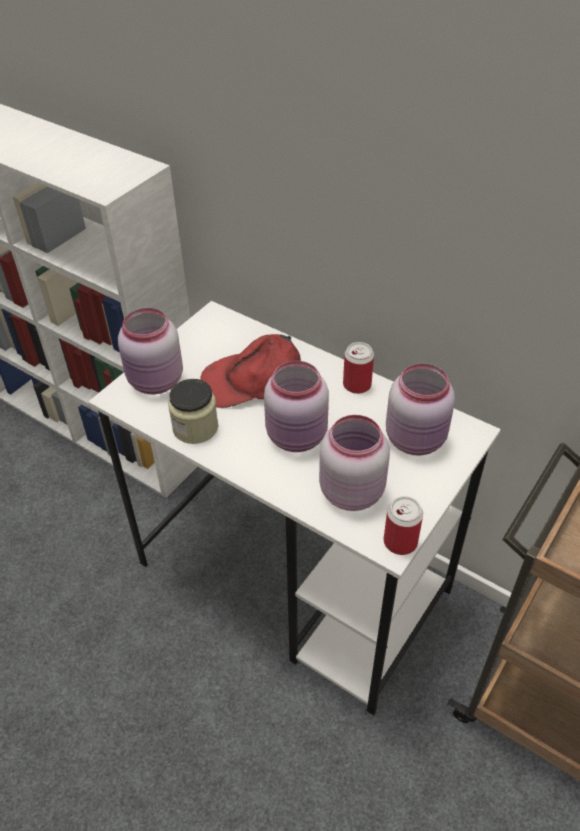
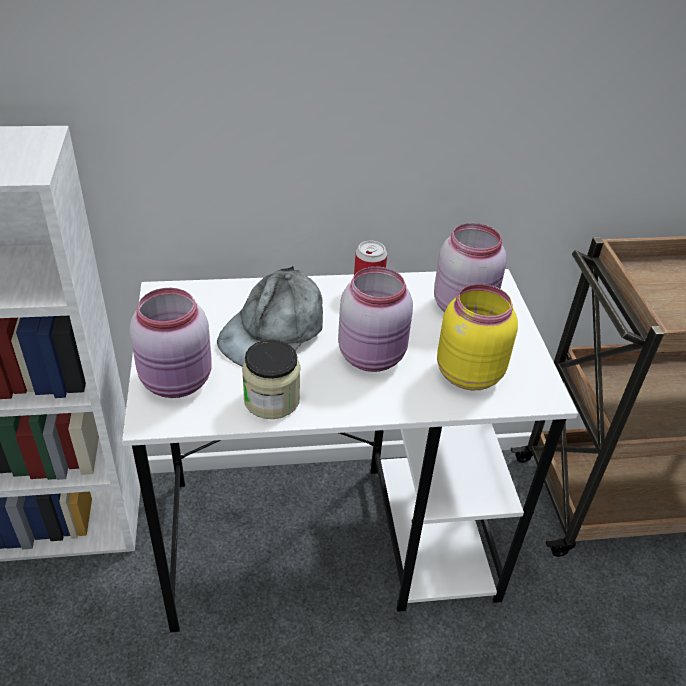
camera: 45 degrees left, 5 degrees down
(253, 380) = (274, 331): red cap -> grey cap
(350, 490) = (466, 373): pink jar -> yellow jar
(400, 542) = (548, 388): can -> none

